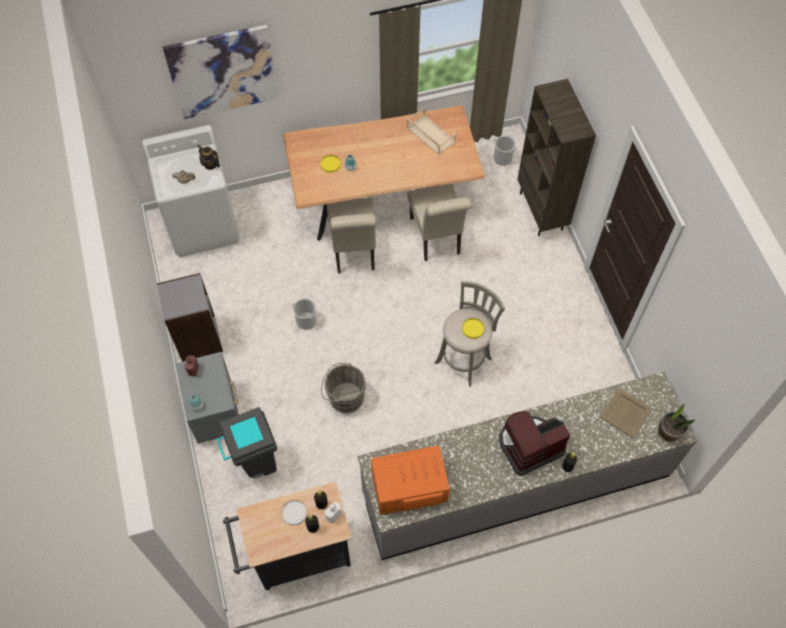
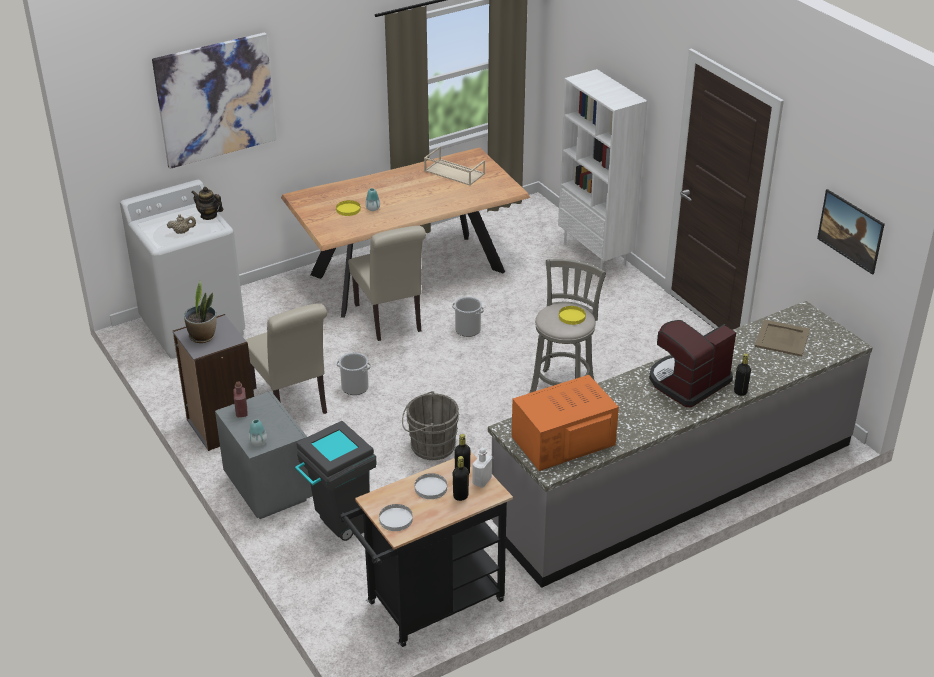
camera: 15 degrees left, 25 degrees down
(259, 539) = (395, 519): none -> white plate
(436, 239) = (484, 294): beige chair -> beige chair (292, 403)
(502, 158) = (531, 220): bucket -> bucket (468, 329)
(542, 211) = (595, 254): brown bookcase -> white bookcase
(668, 432) = (838, 345): potted plant -> potted plant (203, 336)
(702, 360) = (848, 243): none -> picture

